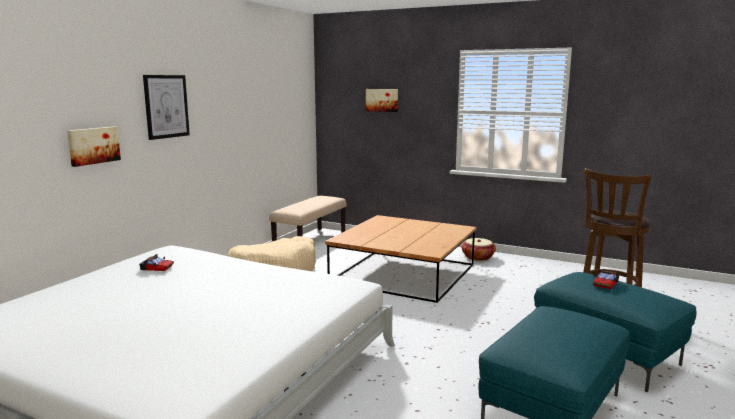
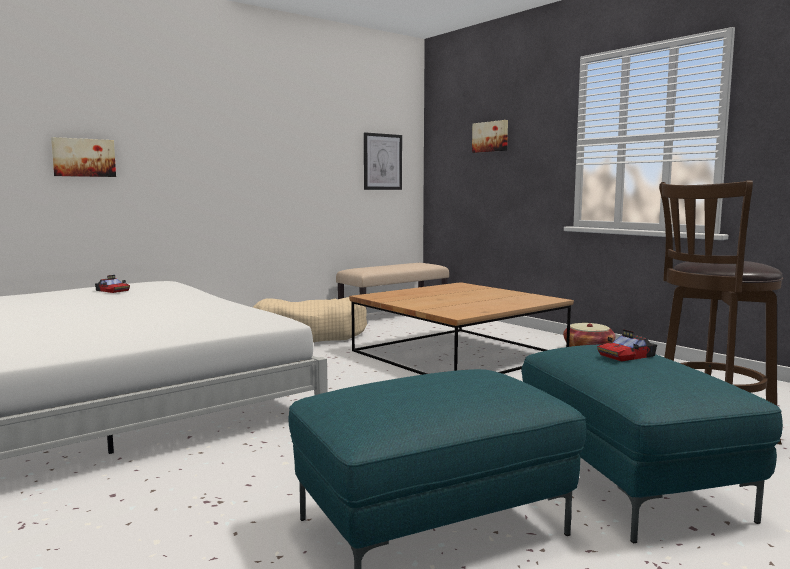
camera: 25 degrees right, 5 degrees down
(166, 106) = (186, 126): picture -> picture (382, 162)

